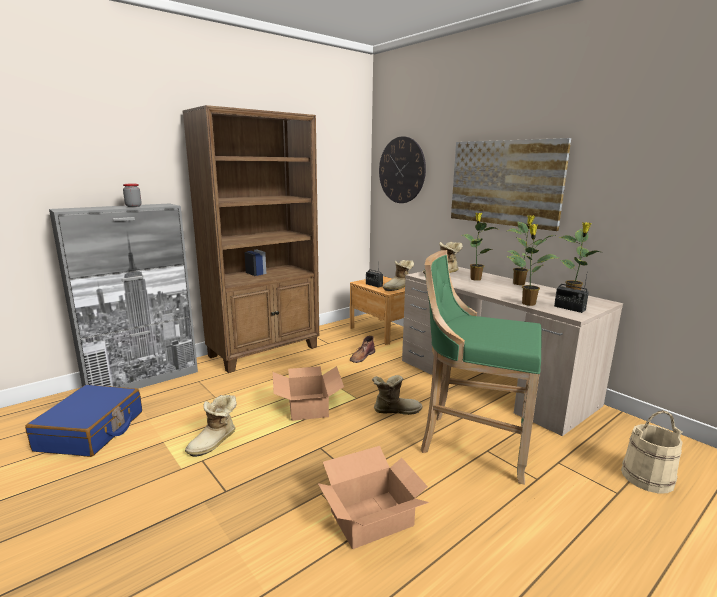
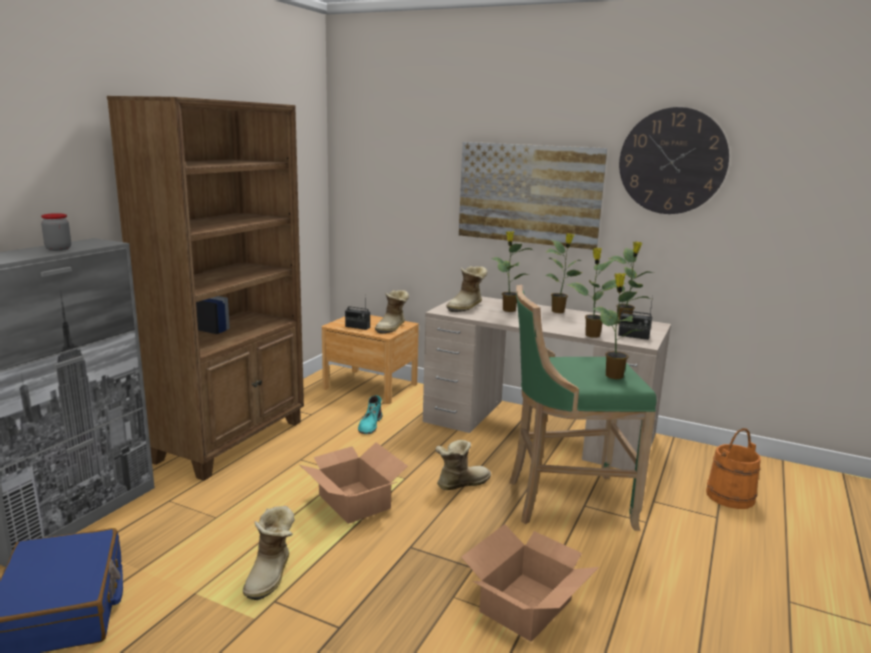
camera: 25 degrees left, 0 degrees up
(362, 356) = (370, 425): brown boot -> turquoise boot
(401, 170) = (380, 172): wall clock -> wall clock (672, 161)
(512, 336) = (613, 375): none -> potted plant
(647, 477) = (730, 496): beige bucket -> orange bucket

